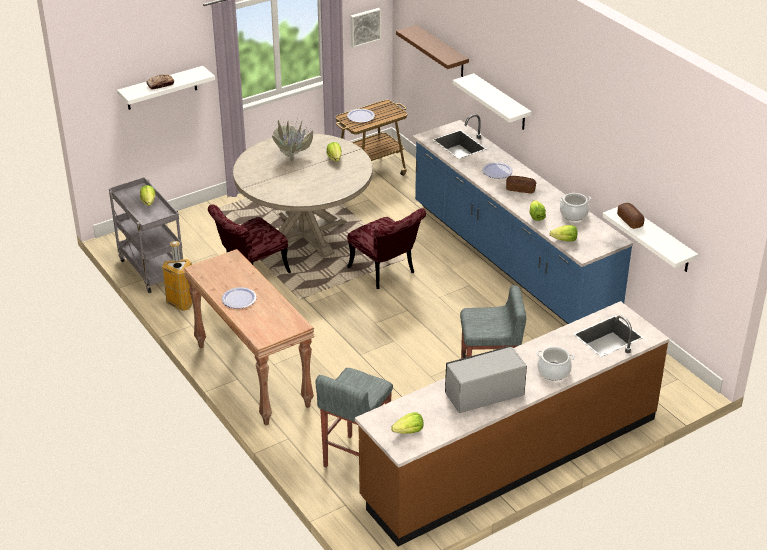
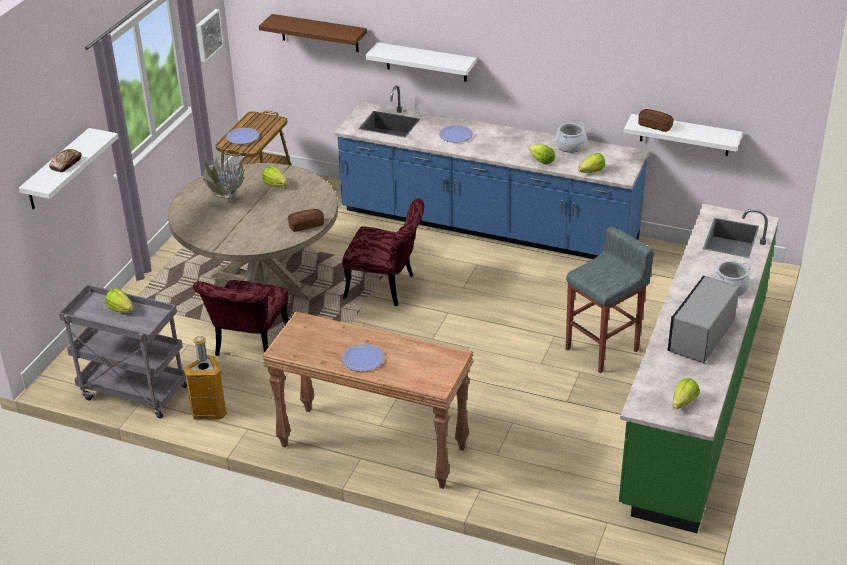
camera: 35 degrees left, 0 degrees up
(355, 459) = (565, 474): grey stool -> none
(511, 458) = (694, 400): brown counter -> green counter
(520, 189) = (497, 143): bread -> bread (306, 225)

